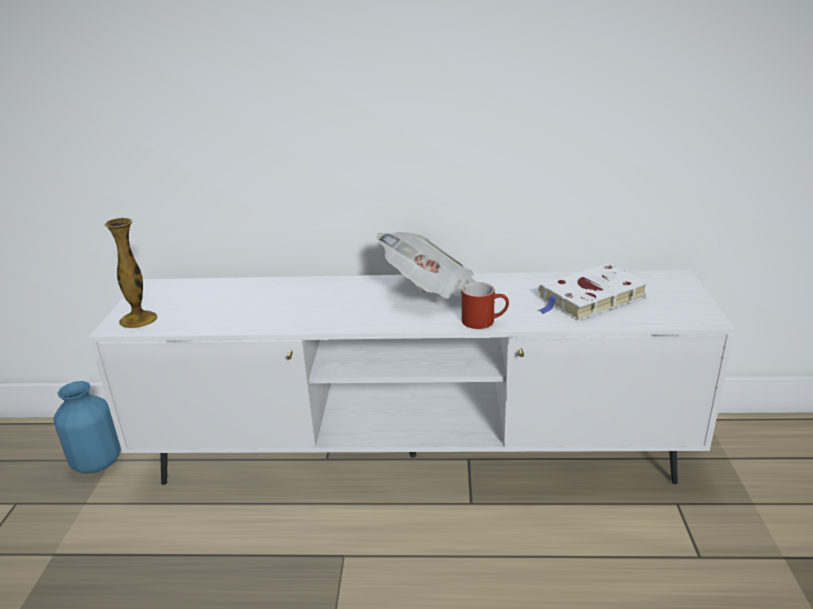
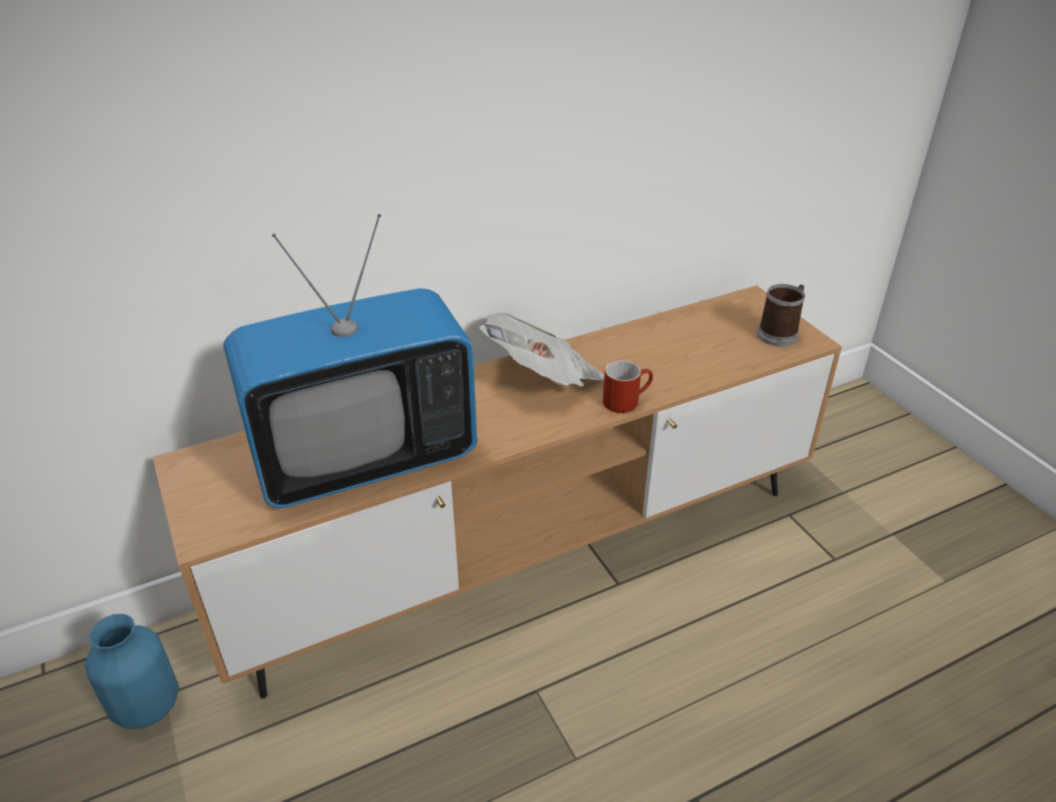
camera: 30 degrees left, 10 degrees up
(138, 319) = (223, 518): vase -> none
(256, 310) = (365, 458): none -> television
(413, 456) = (526, 554): white tv stand -> brown tv stand
(590, 298) = (699, 344): white book -> none
(678, 306) = (780, 333): none -> mug

